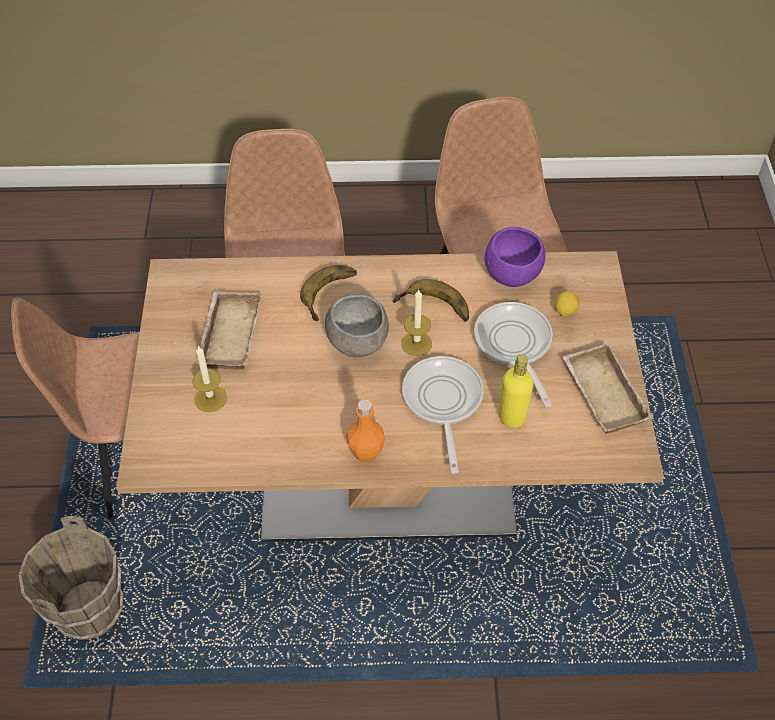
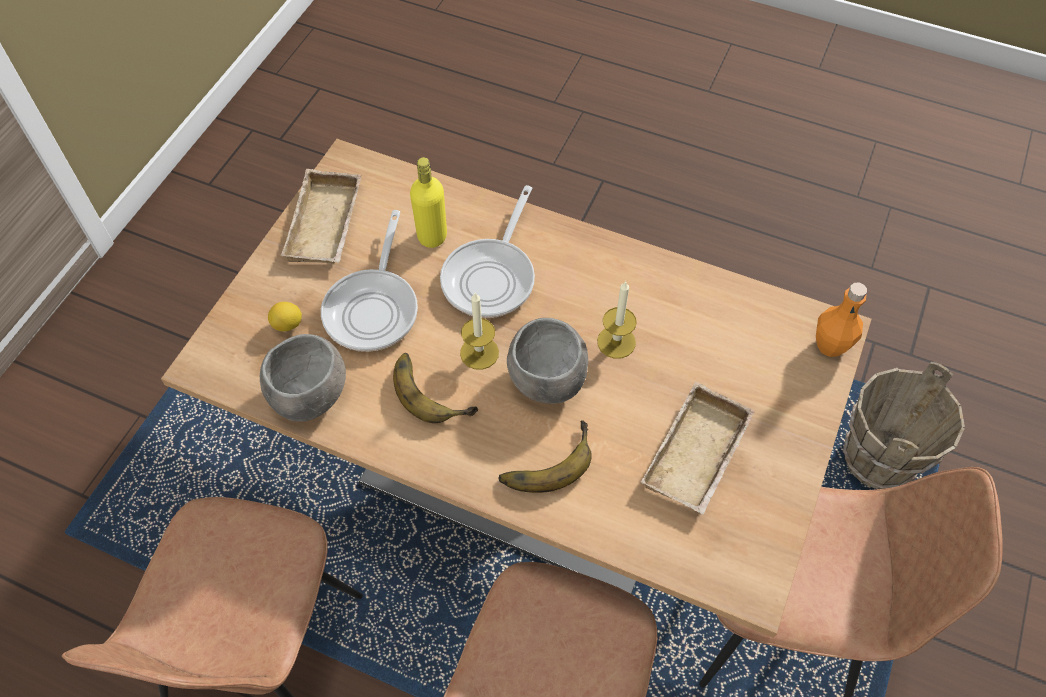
camera: 155 degrees left, 5 degrees up
(210, 398) = (744, 378): candle -> candle (616, 342)
(366, 453) = (598, 257): orange bottle -> orange bottle (830, 345)
(512, 274) = (308, 397): purple bowl -> grey bowl

